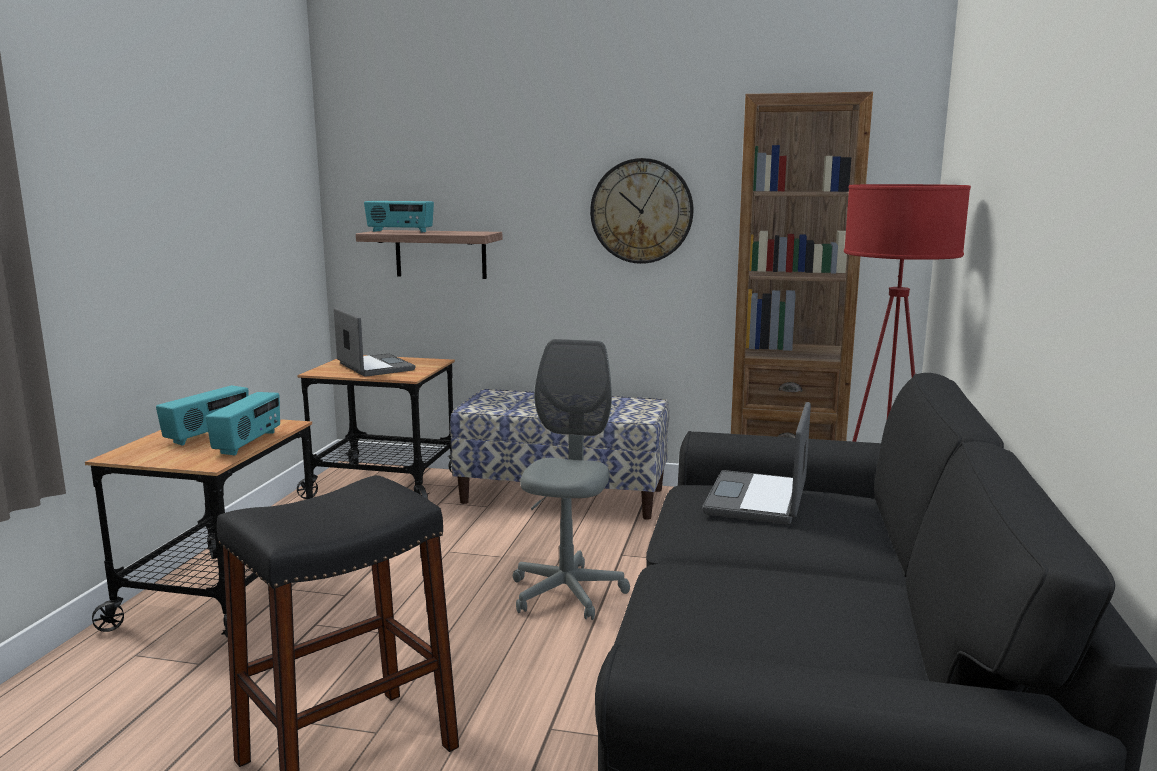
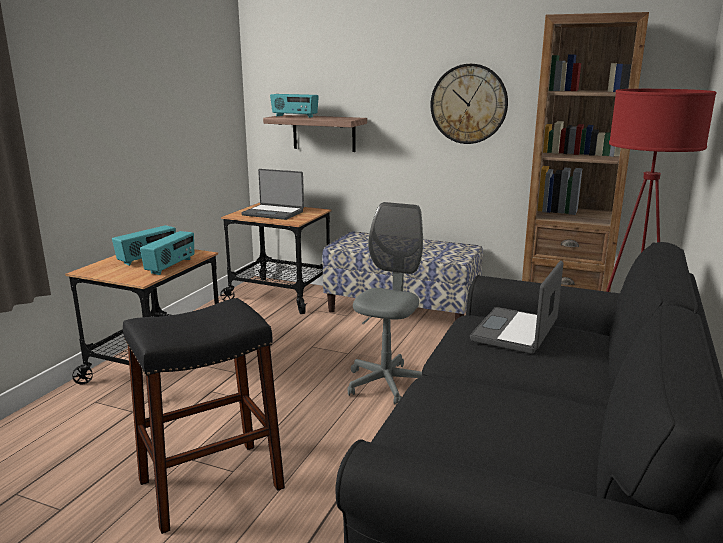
camera: 10 degrees right, 5 degrees up
(374, 367) = (274, 213): laptop -> laptop turned 135 degrees clockwise

